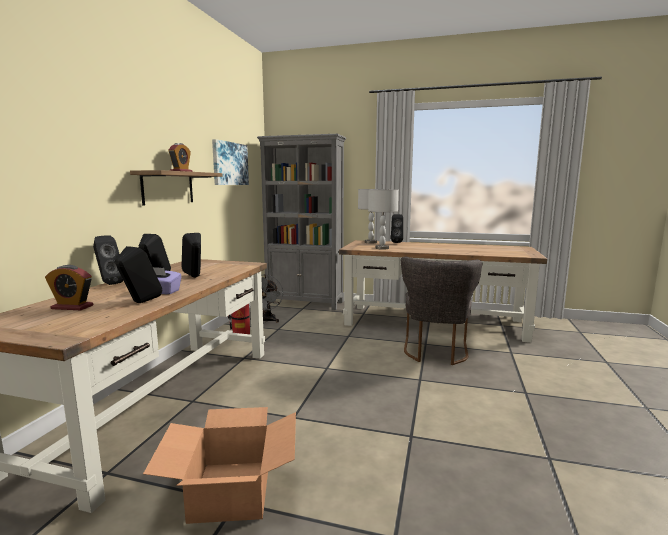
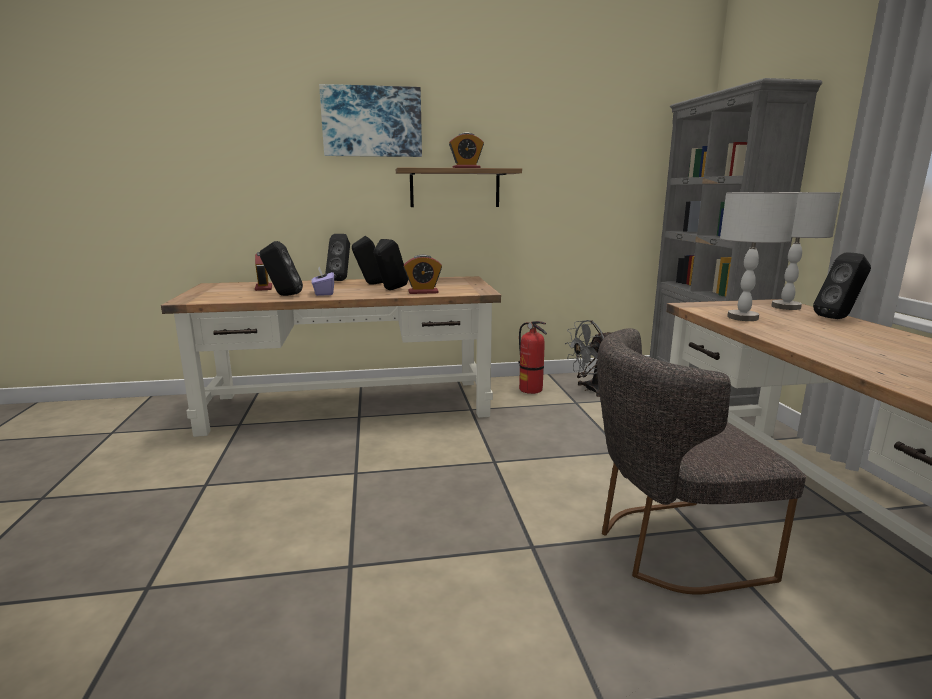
camera: 65 degrees right, 5 degrees up
(223, 272) = (423, 292): none -> alarm clock
(229, 164) = (594, 153): picture -> picture (372, 122)
(230, 491) = (220, 477): cardboard box -> none

